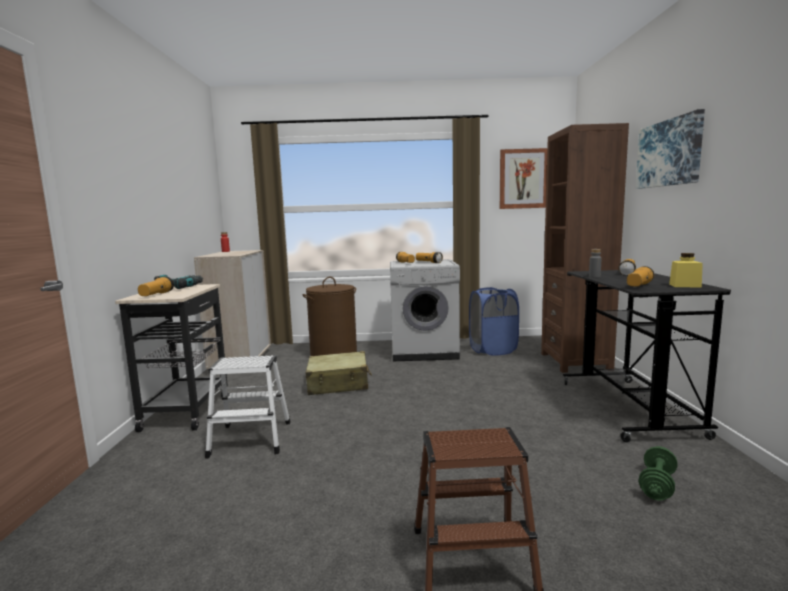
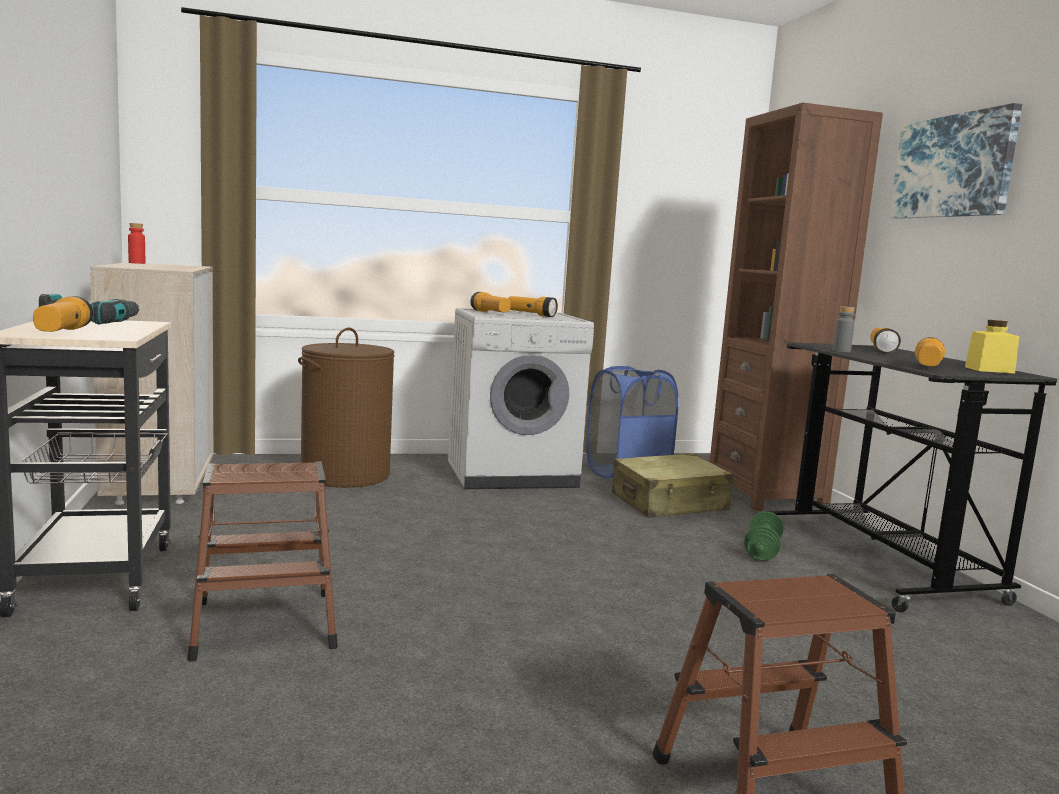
camera: 15 degrees left, 0 degrees up
(251, 438) = (265, 622): white step ladder -> brown step ladder
(338, 384) = (384, 526): beige suitcase -> beige suitcase (669, 503)
(523, 179) = (684, 186): picture -> none
(657, 485) = (973, 671): green dumbbell -> green dumbbell (762, 551)

